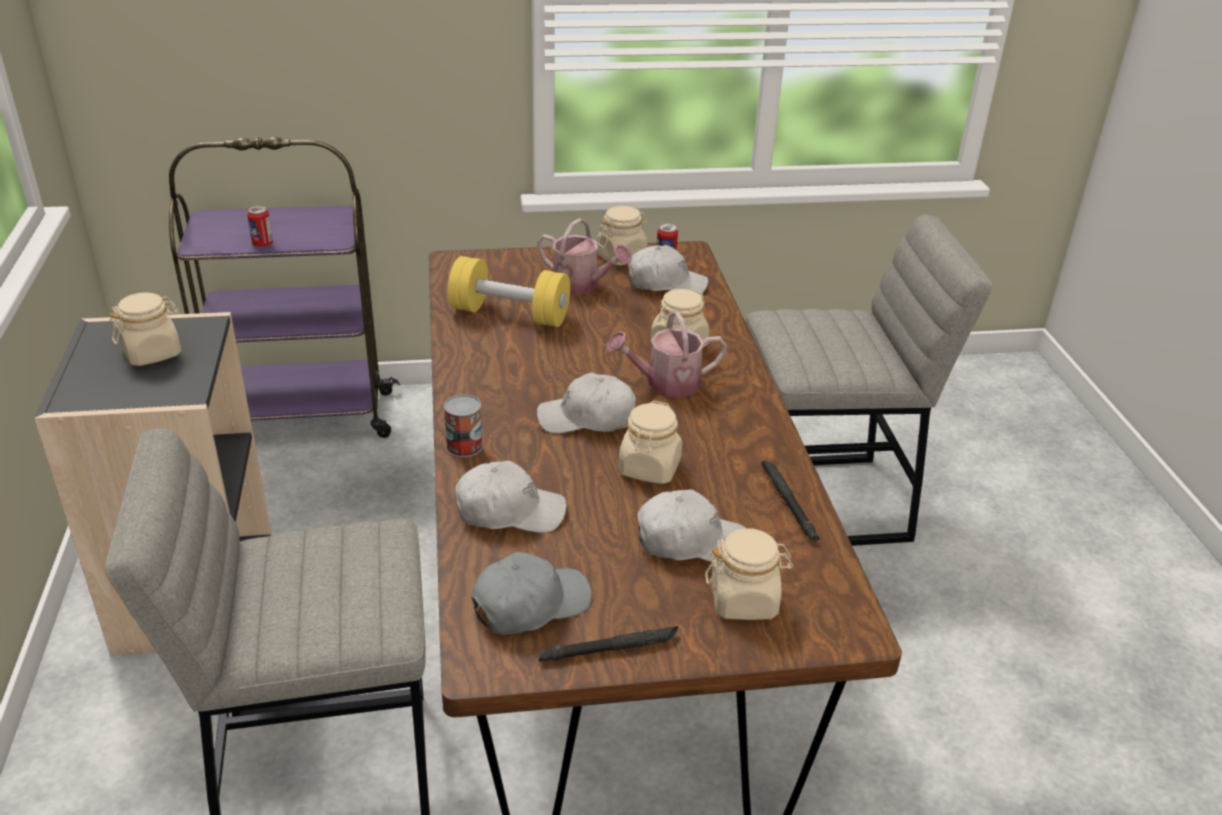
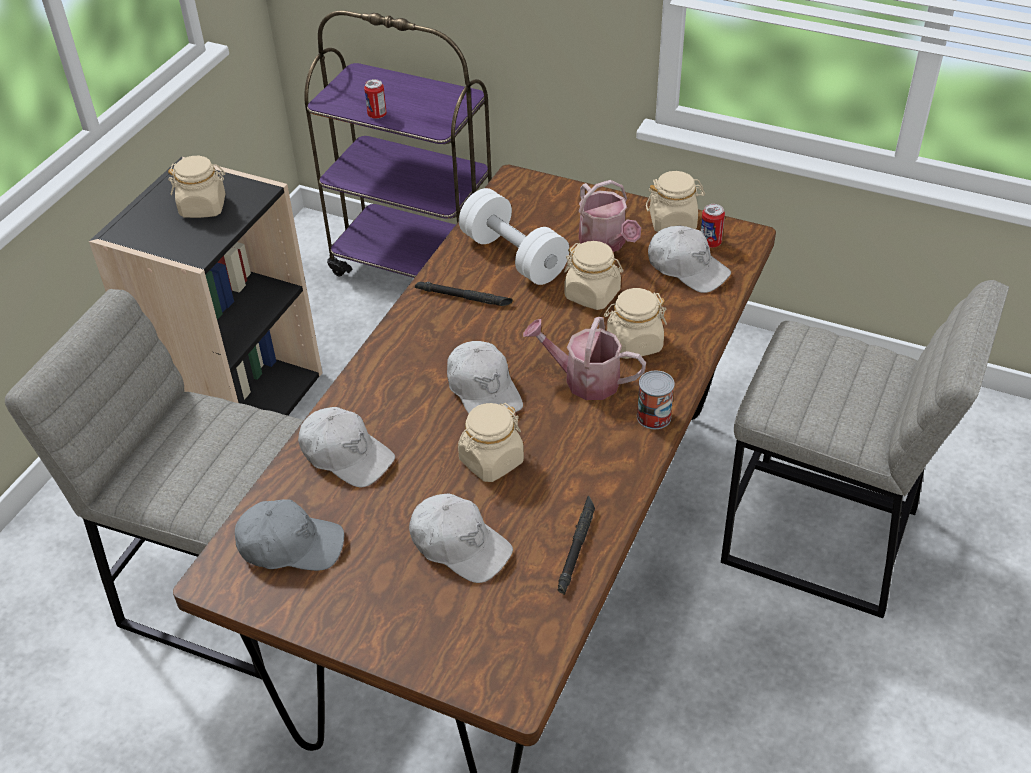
camera: 35 degrees right, 10 degrees up
(464, 446) = (364, 379): can -> can (653, 417)
(510, 314) = (514, 256): yellow dumbbell -> white dumbbell
(587, 418) = (484, 390): white cap -> white cap turned 150 degrees counterclockwise
(609, 649) = (313, 610): black flashlight -> black flashlight (463, 297)
(744, 600) = (452, 620): beige jar -> beige jar (592, 295)

